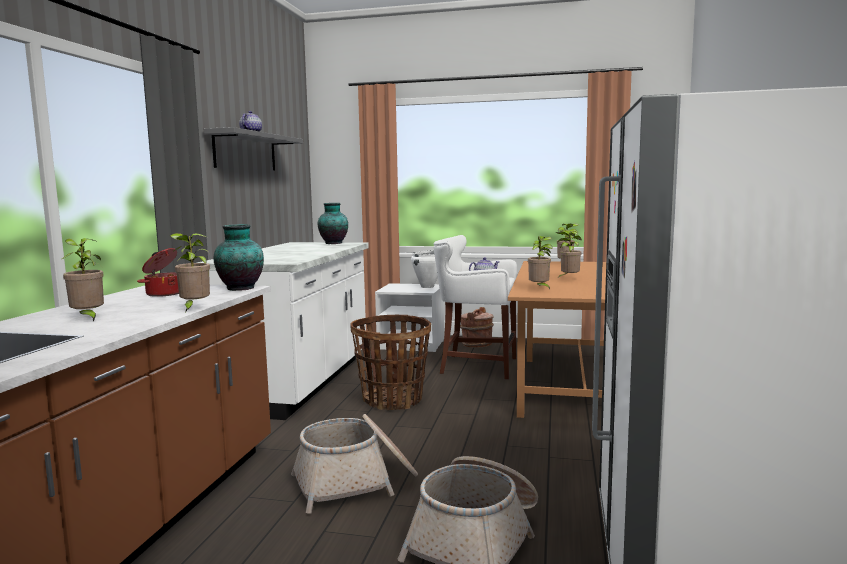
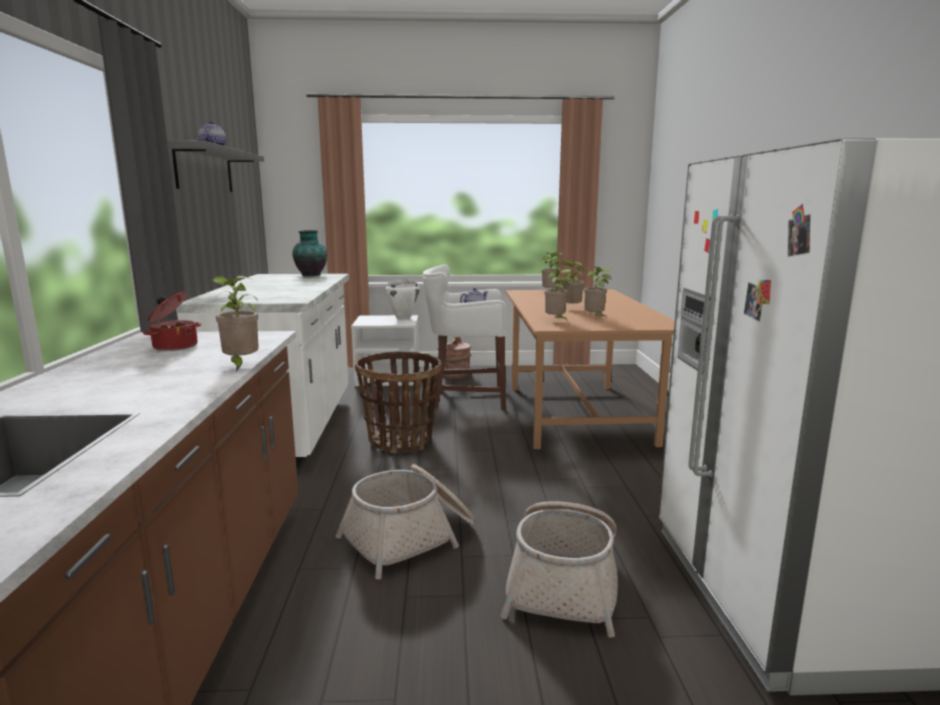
camera: 15 degrees left, 5 degrees up
(88, 318) = (114, 387): potted plant -> potted plant (595, 318)
(240, 288) = (265, 336): vase -> none

